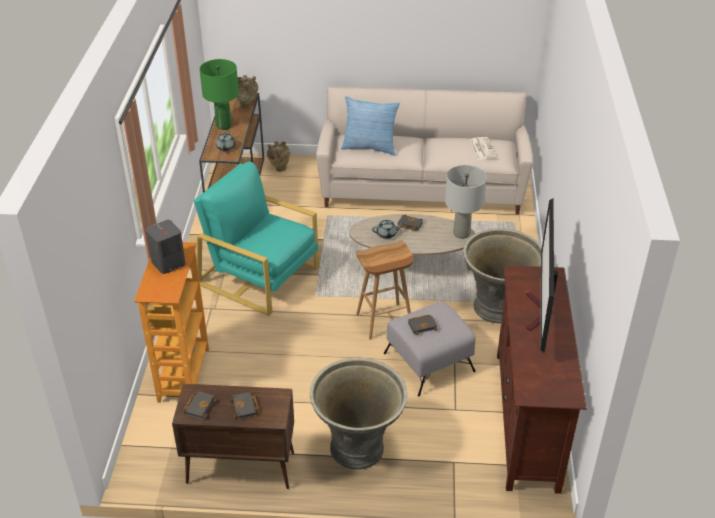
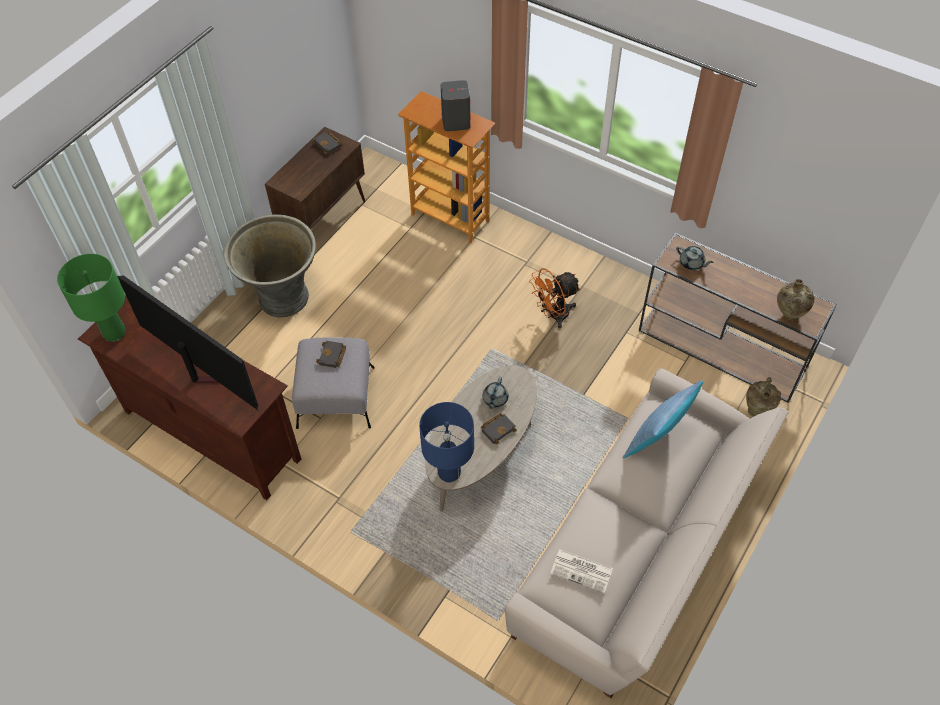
camera: 120 degrees right, 15 degrees up
(224, 125) = (744, 277): green table lamp -> green table lamp (115, 333)
(246, 407) = (304, 169): black book -> none
(259, 275) = (553, 315): turquoise armchair -> orange fan
(383, 321) = (415, 387): brown stool -> none
(462, 233) = (449, 473): grey table lamp -> blue table lamp
(497, 308) = (363, 501): grey planter -> none

